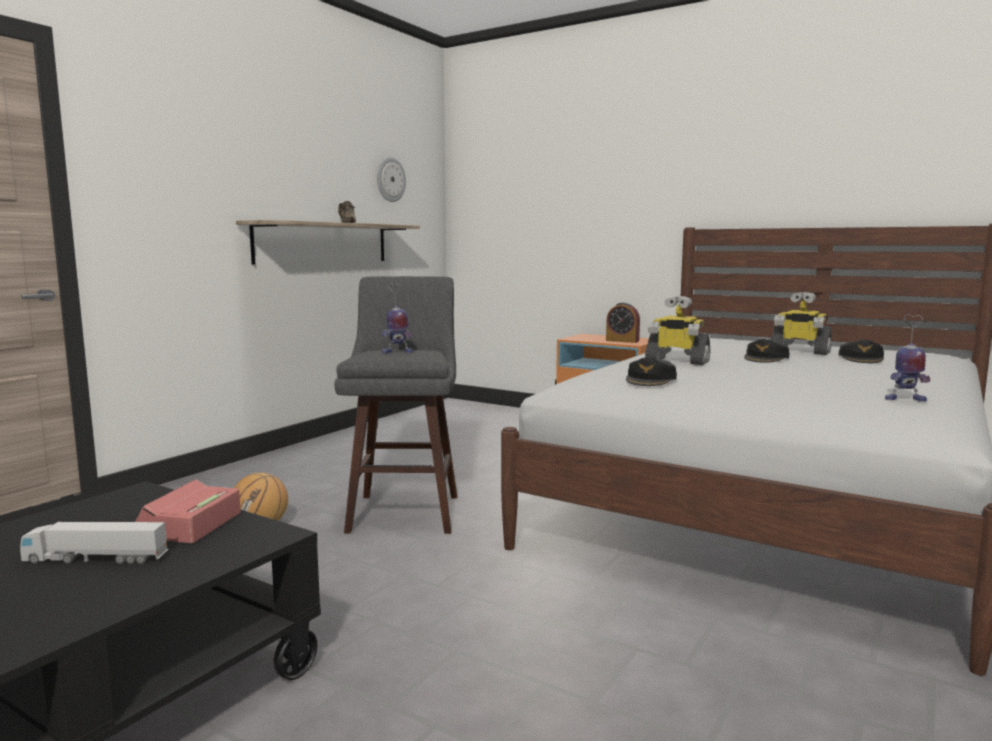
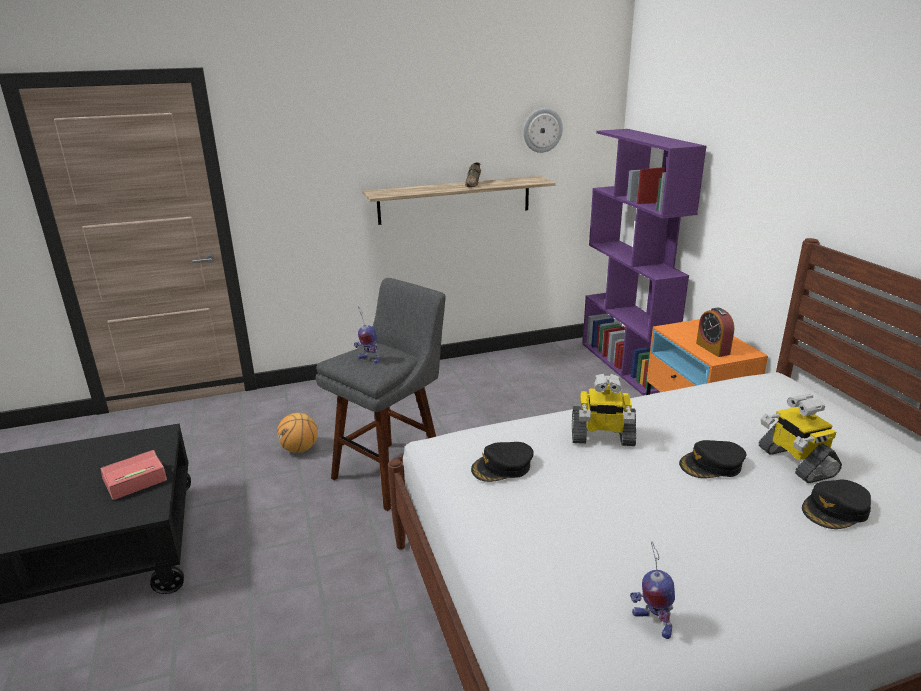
camera: 40 degrees right, 15 degrees up
(96, 558) = (72, 491): toy truck -> none
(497, 410) = (625, 365): none -> purple bookcase
(676, 361) = (602, 437): toy robot -> toy robot turned 60 degrees counterclockwise

